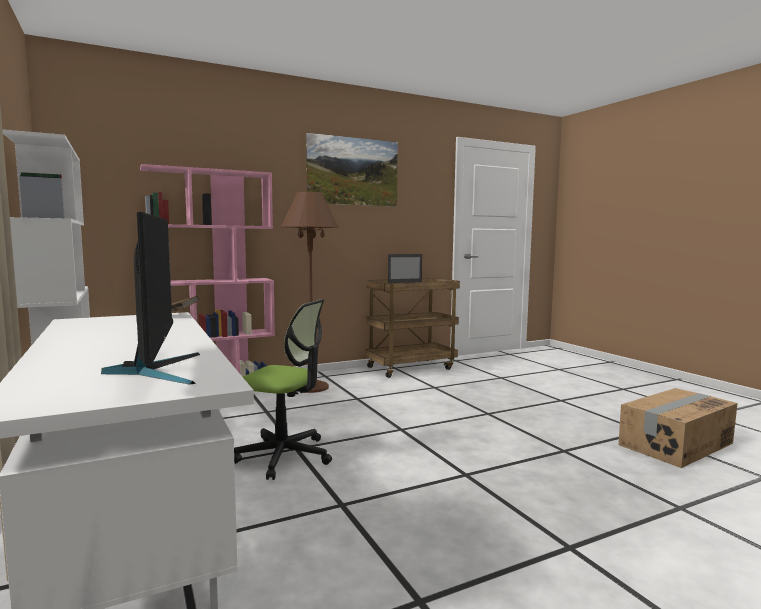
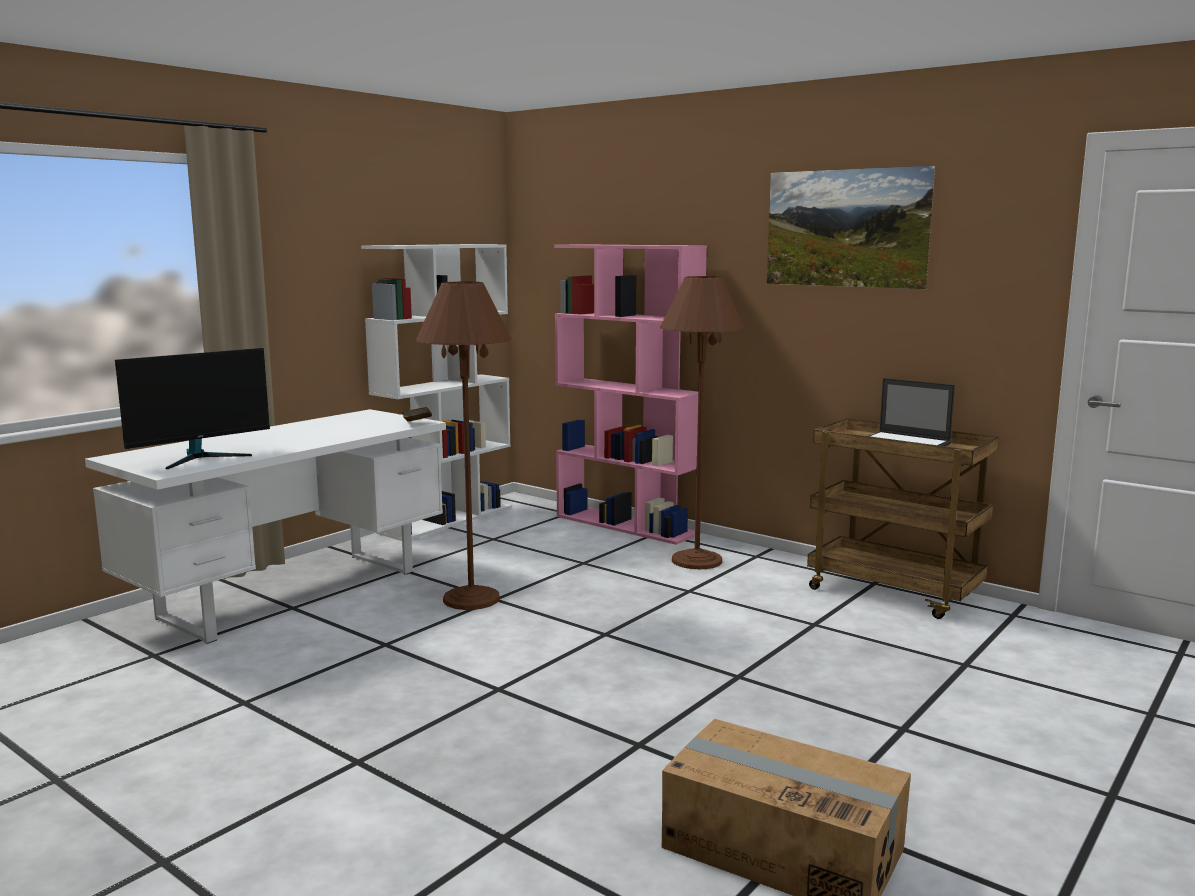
camera: 65 degrees right, 5 degrees up
(284, 456) = (471, 599): office chair -> brown floor lamp

